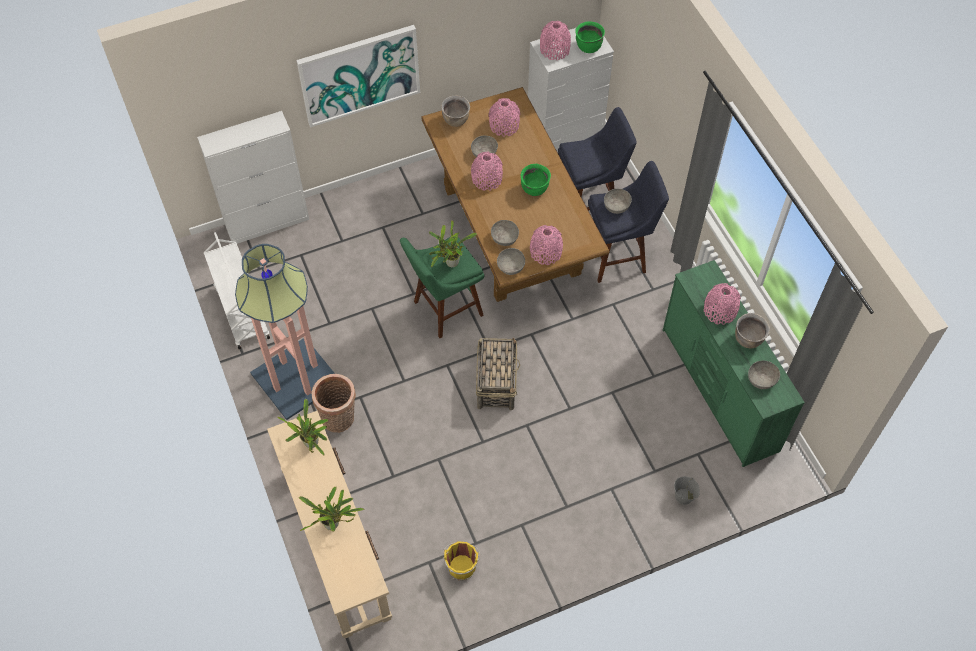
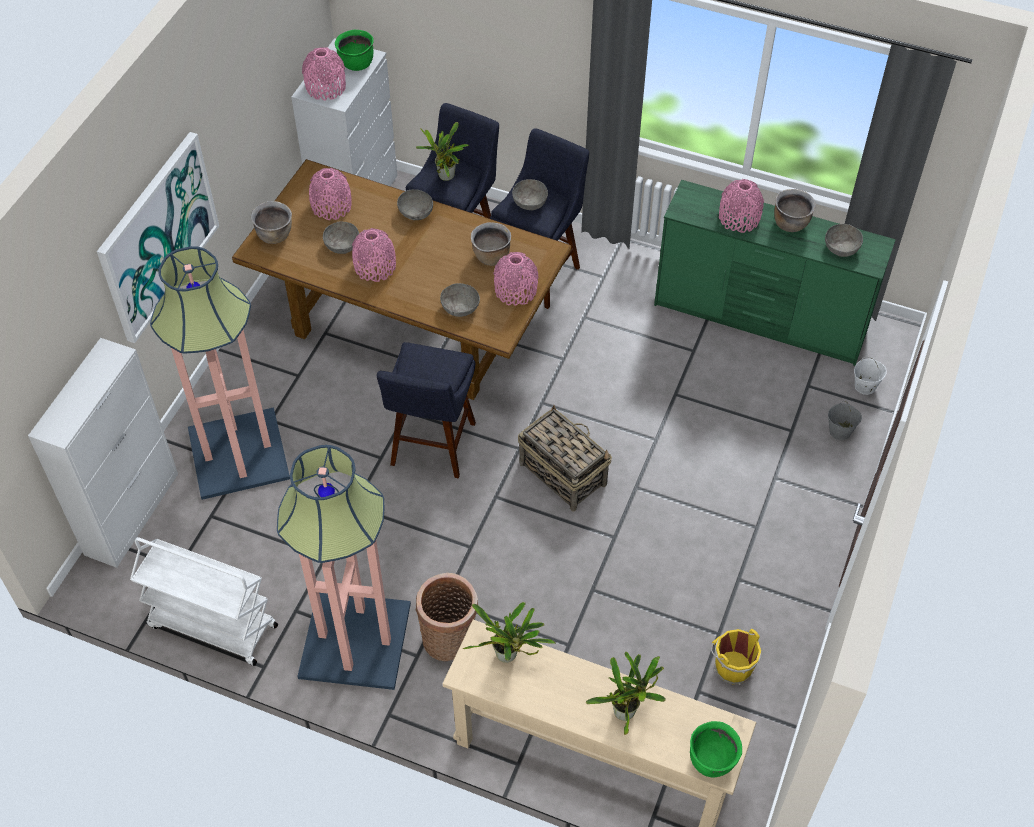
camera: 45 degrees left, 5 degrees down
(348, 232) = (238, 453): none -> floor lamp
(444, 310) = (431, 449): green stool -> blue stool
(450, 263) = (435, 372): potted plant -> potted plant (445, 178)
(510, 266) = (498, 328): grey bowl -> grey bowl (416, 212)
(535, 189) = (434, 242): green cooking pot -> green cooking pot (712, 760)
(555, 222) = (491, 257): none -> brown cooking pot
(733, 484) = (864, 386): none -> white bucket

